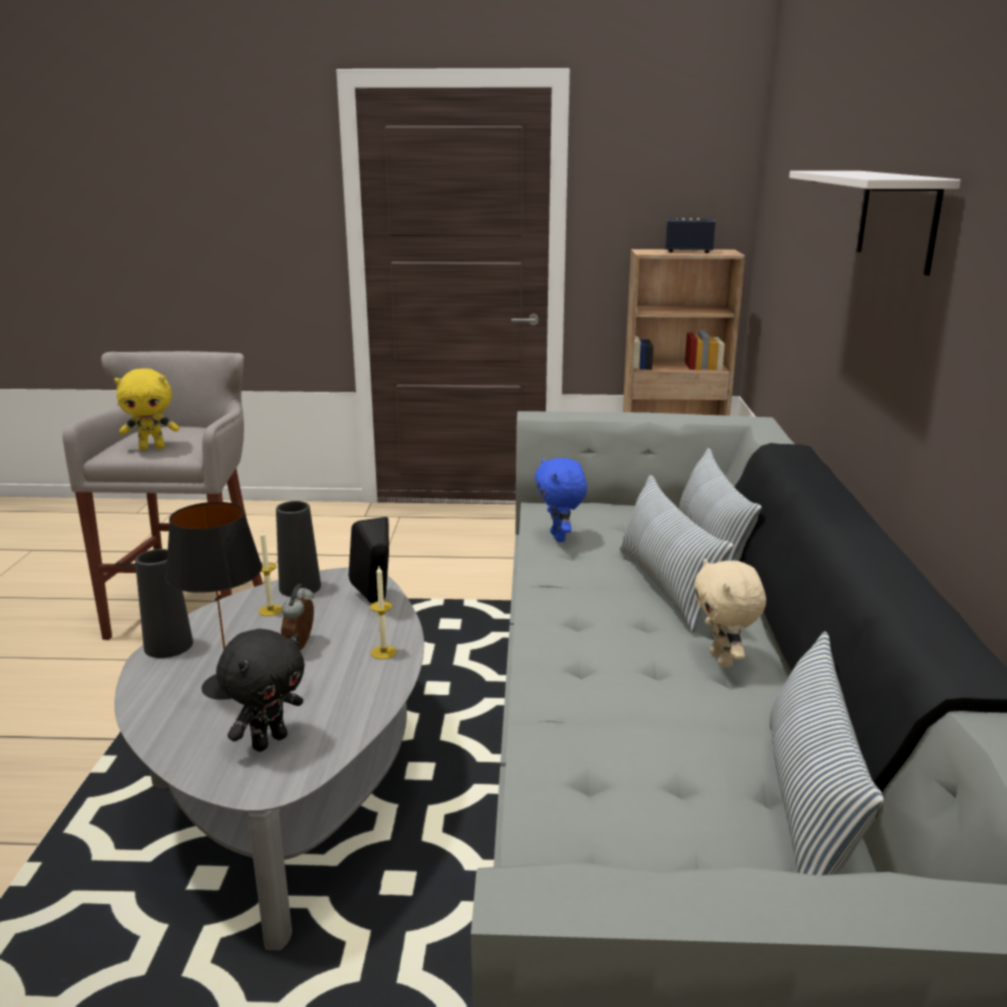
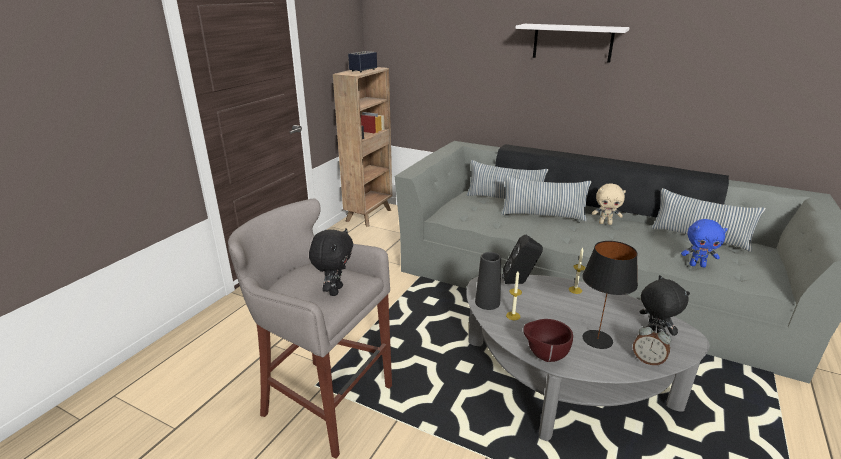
camera: 65 degrees left, 5 degrees up
(152, 448) = (335, 290): yellow plush toy -> black plush toy
(168, 646) = (544, 356): black vase -> brown bowl
(301, 646) = (561, 312): alarm clock -> alarm clock (648, 360)
(559, 537) = (481, 222): blue plush toy -> blue plush toy (697, 265)

